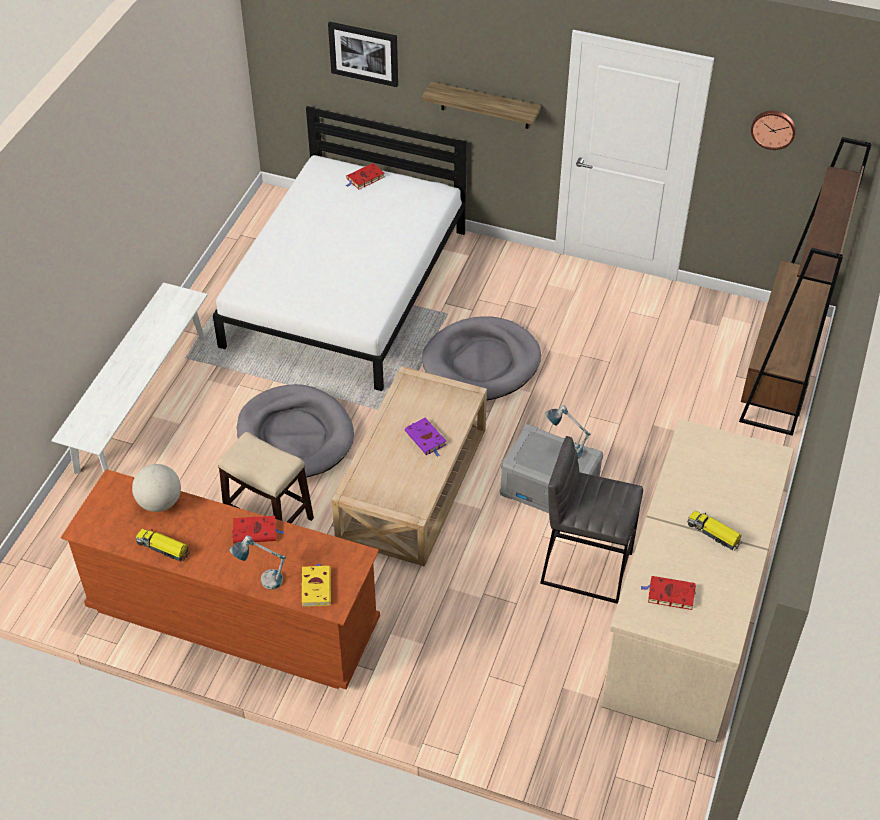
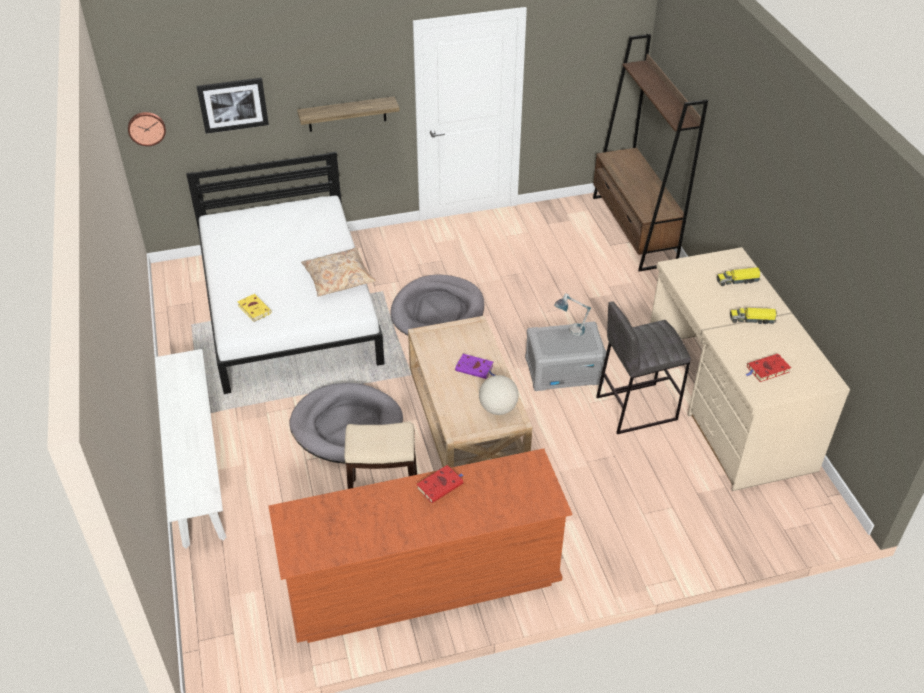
camera: 35 degrees left, 5 degrees down
(160, 502) = (341, 506): globe -> globe (498, 408)
(163, 548) = (378, 537): toy truck -> toy truck (738, 280)
(262, 581) = (481, 518): table lamp -> none
(316, 587) = (526, 499): yellow book -> yellow book (253, 309)
(364, 178) = (259, 215): red book -> none
(378, 281) = (338, 278): none -> beige pillow
(773, 128) = (576, 50): wall clock -> wall clock (146, 128)

